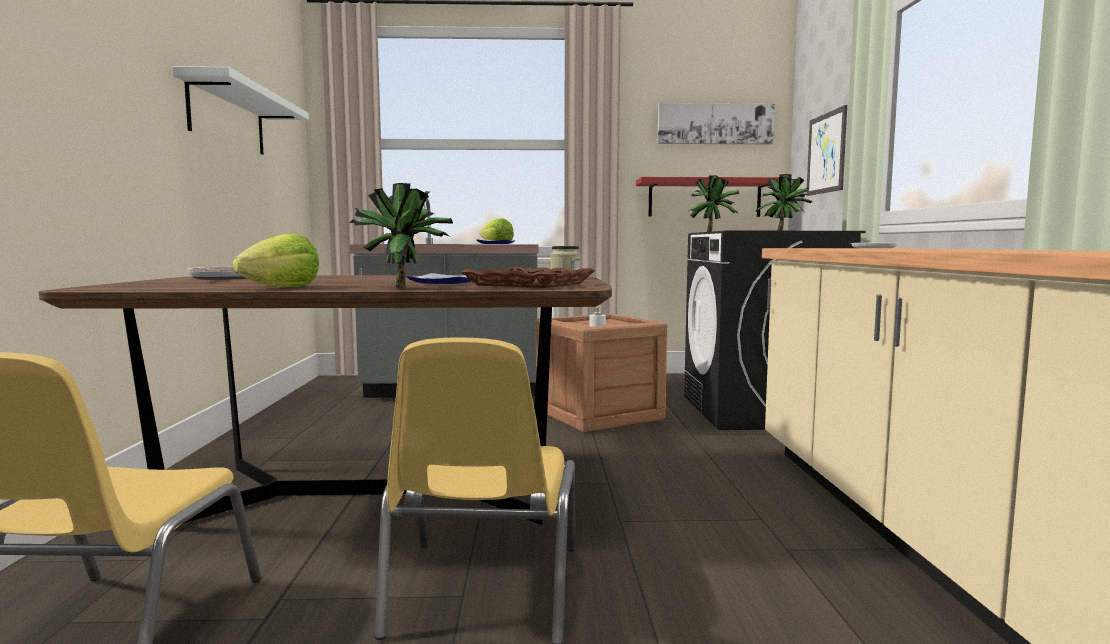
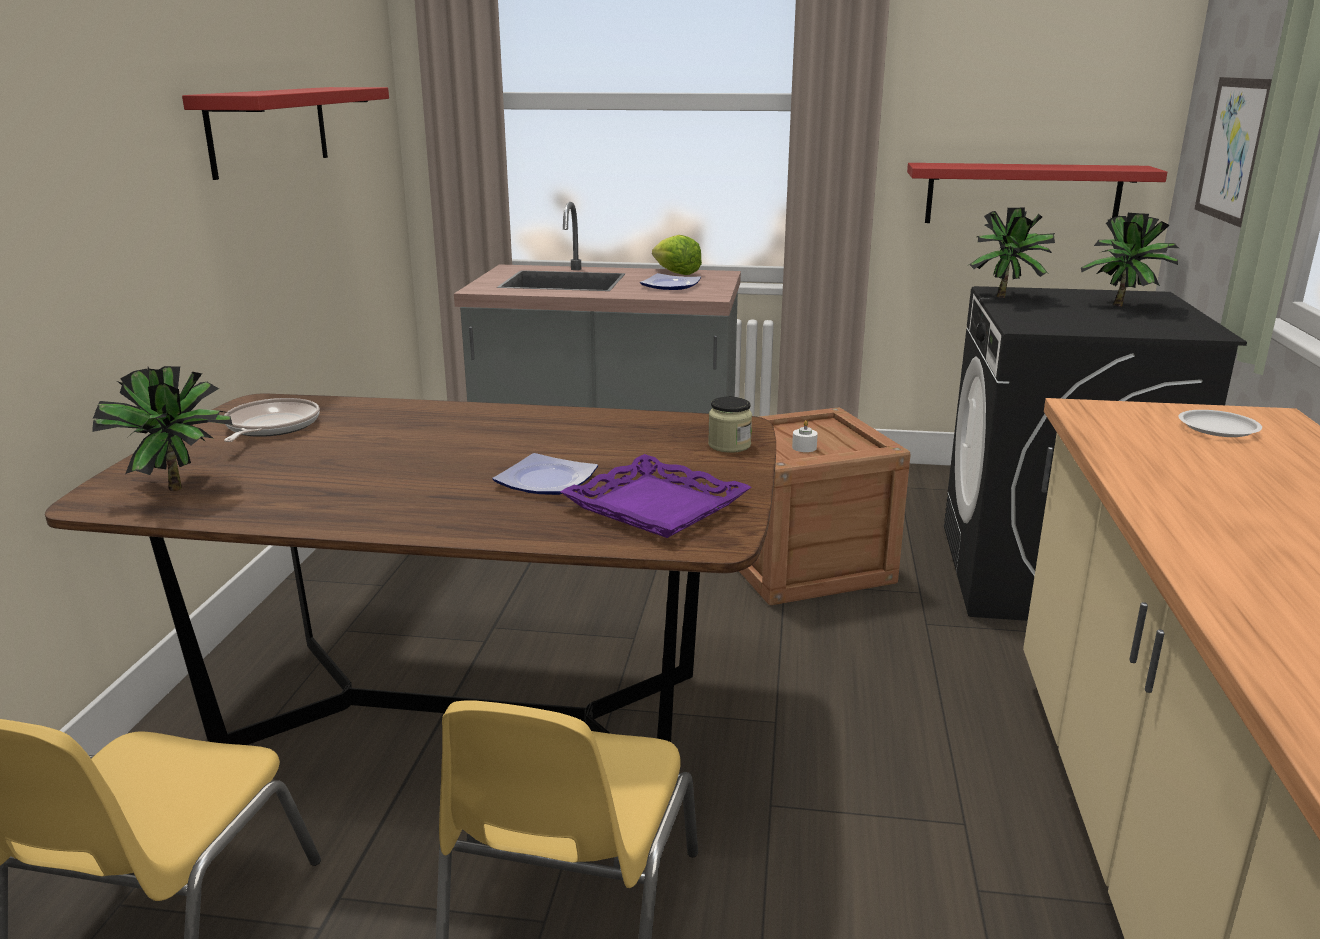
camera: 10 degrees right, 15 degrees up
(227, 118) = (269, 129): white shelf -> red shelf
(283, 287) = (329, 509): lettuce -> none
(406, 288) = (483, 526): potted plant -> potted plant (181, 491)
(529, 284) = (655, 507): brown tray -> purple tray
(715, 124) = (1054, 66): picture -> none

